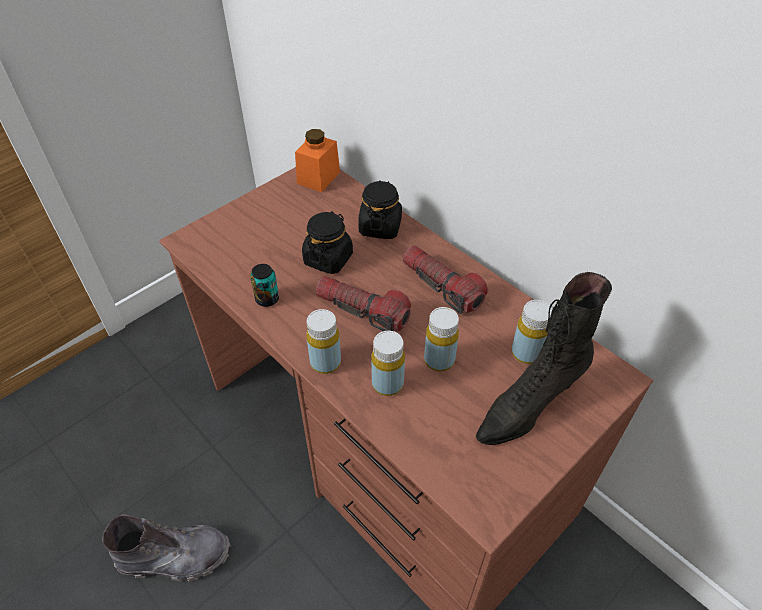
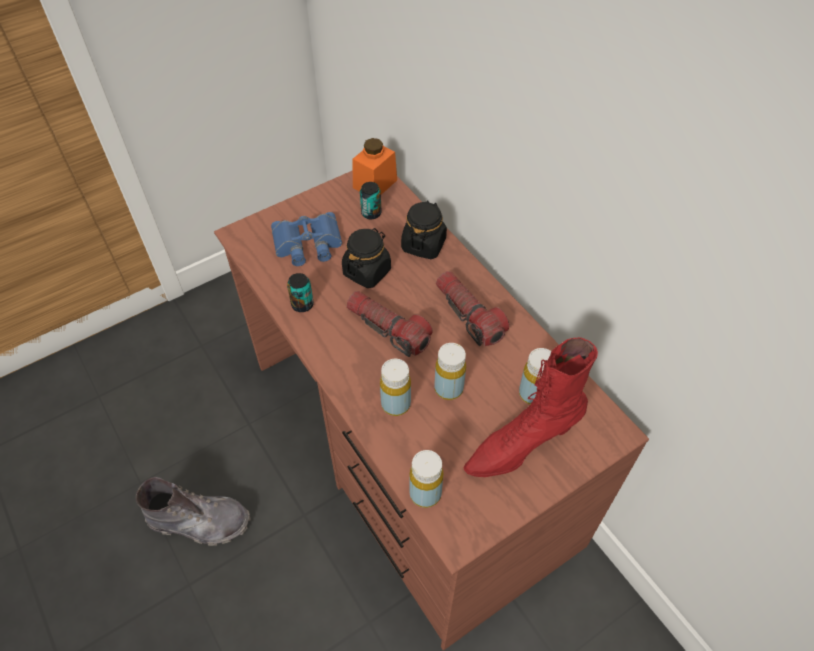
camera: 10 degrees right, 5 degrees up
(261, 241) = (307, 244): none -> blue binoculars
(320, 204) = (371, 213): none -> can
(325, 362) = (343, 375): yellow bottle -> yellow bottle (425, 493)
(528, 406) = (521, 445): black boot -> red boot

